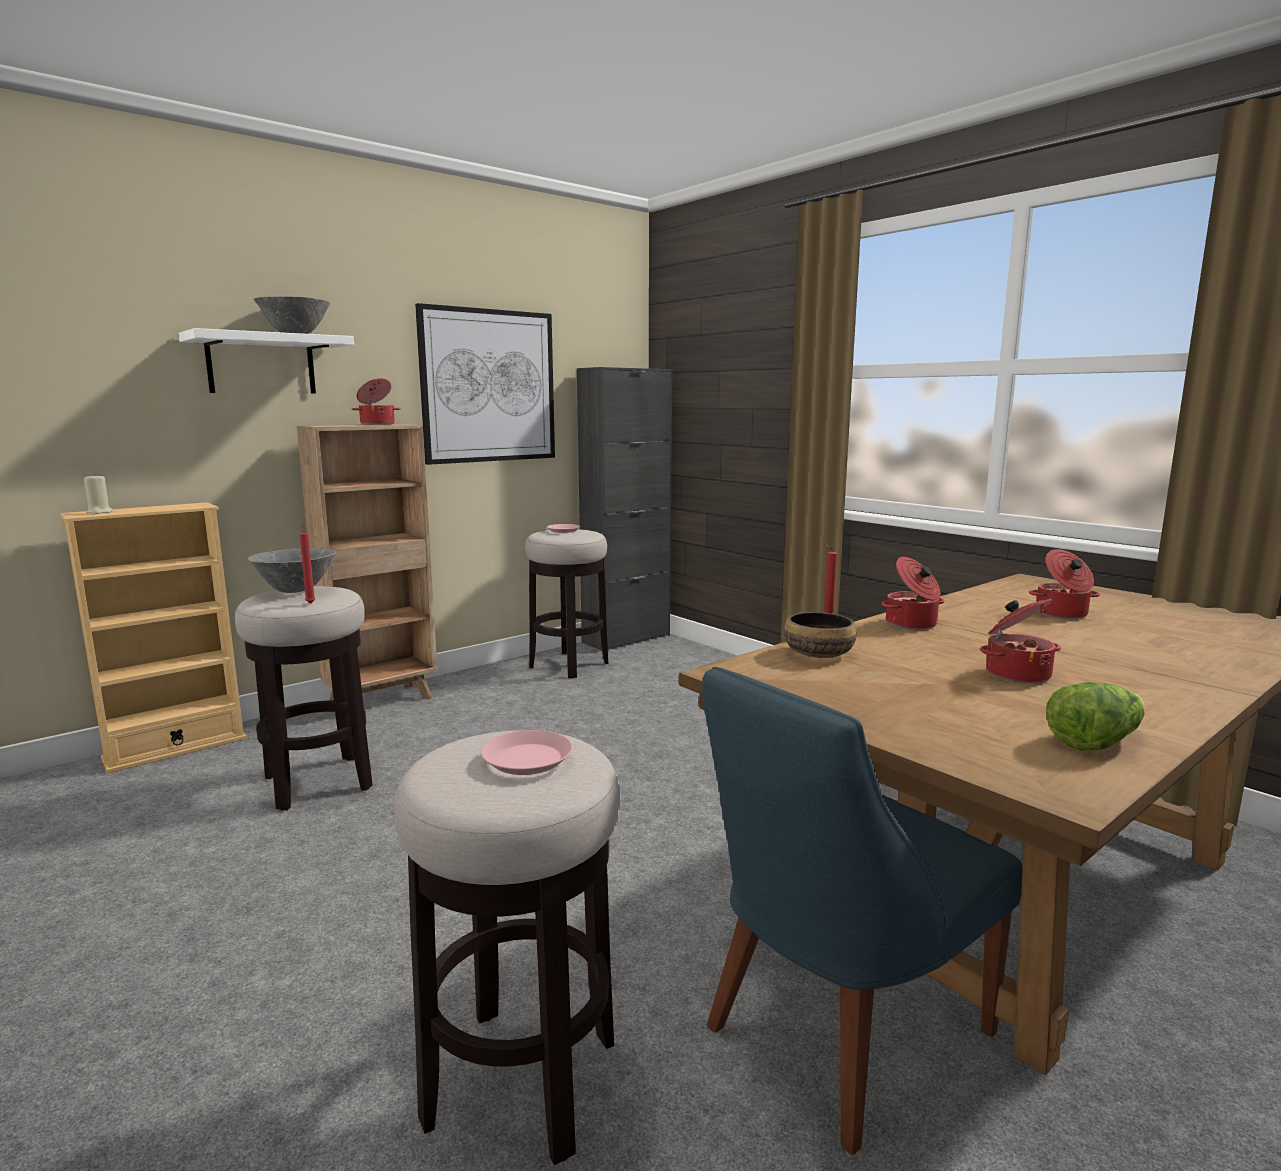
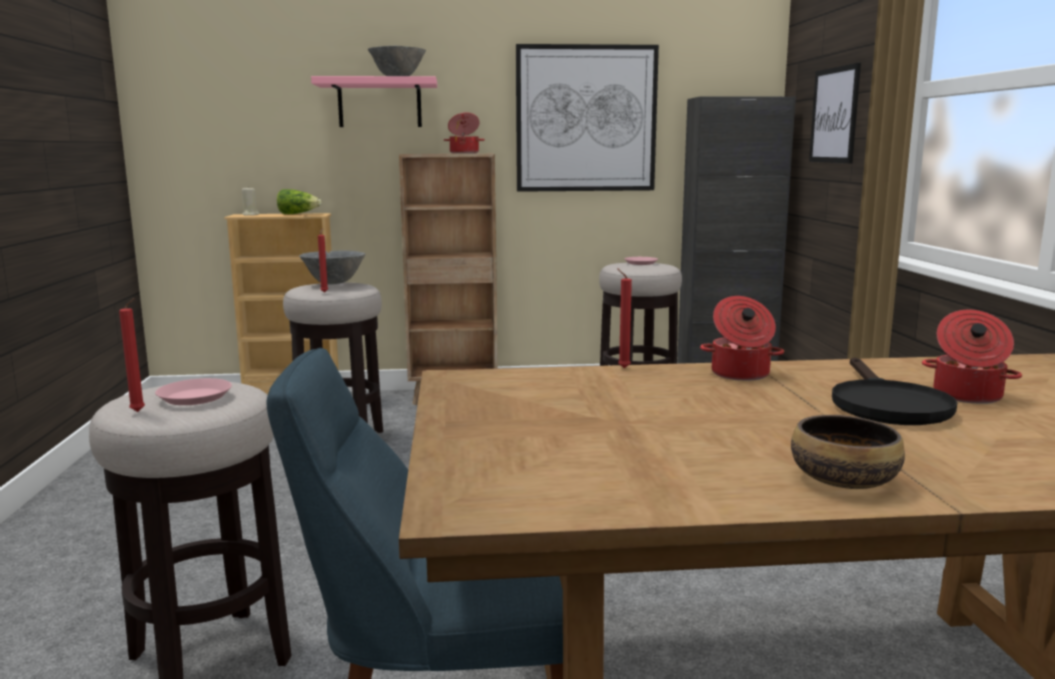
camera: 35 degrees right, 0 degrees up
(261, 365) = (379, 103): white shelf -> pink shelf
(509, 795) = (139, 412): none -> red candle
(726, 388) = (834, 115): none -> picture
(817, 654) = (568, 379): bowl -> bowl (842, 480)
(1016, 674) = (713, 430): cooking pot -> none
(1043, 629) = (885, 404): none -> black frying pan
(1094, 741) = (608, 490): lettuce -> lettuce (298, 214)

